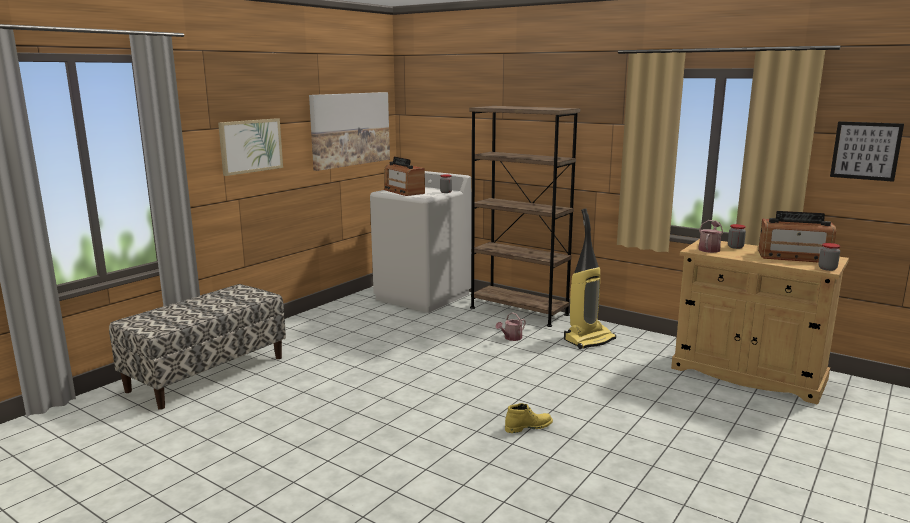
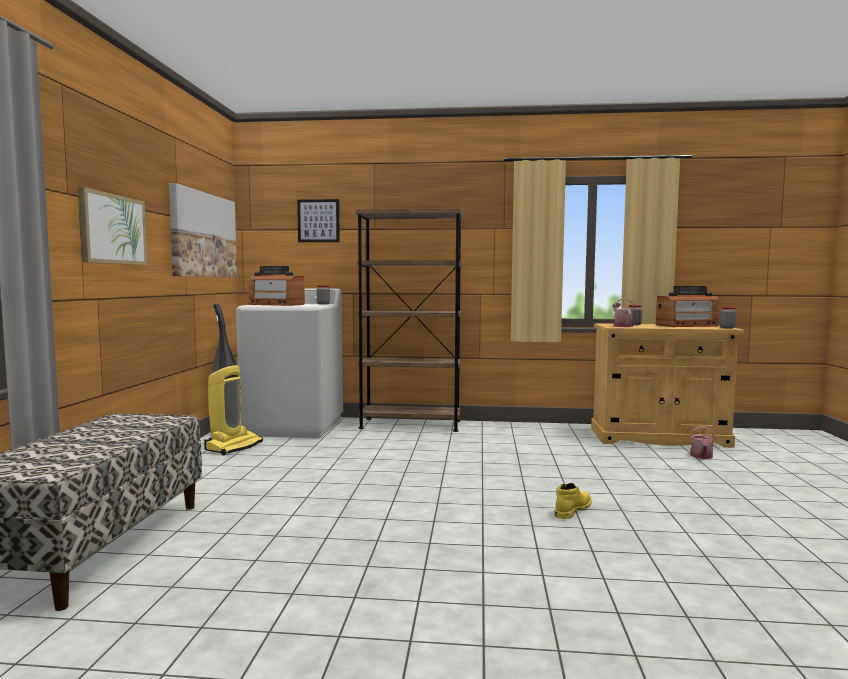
camera: 30 degrees left, 10 degrees down
(511, 338) = (437, 445): watering can -> watering can (701, 457)
(589, 339) = (506, 435): vacuum cleaner -> vacuum cleaner (233, 446)
(865, 151) = (711, 239): picture -> picture (318, 221)

